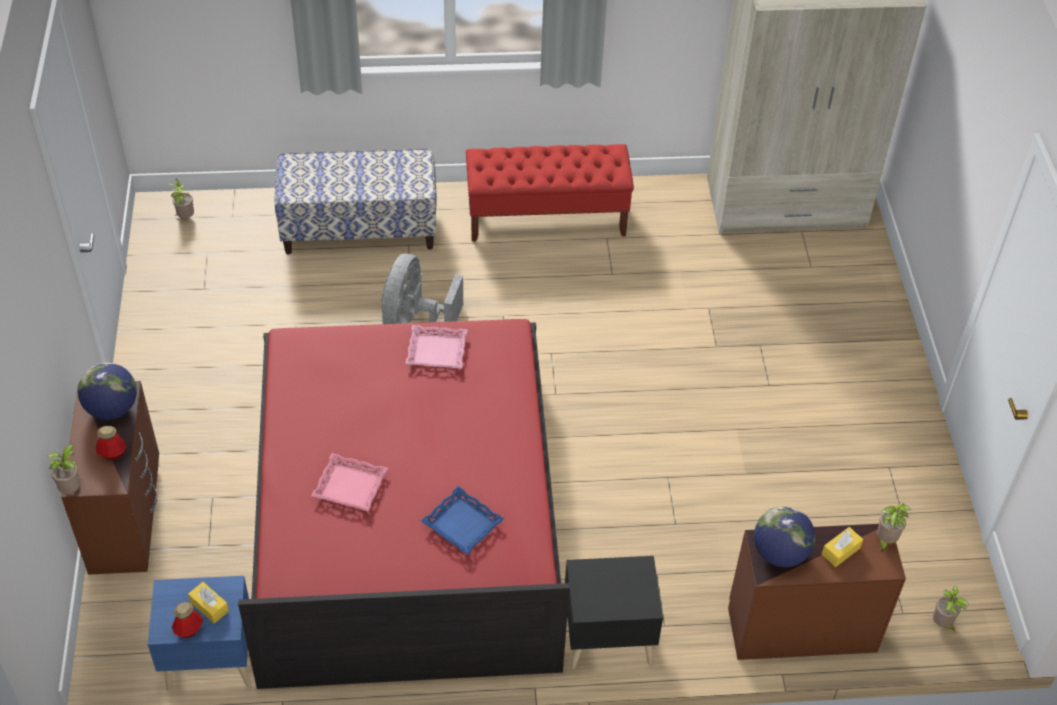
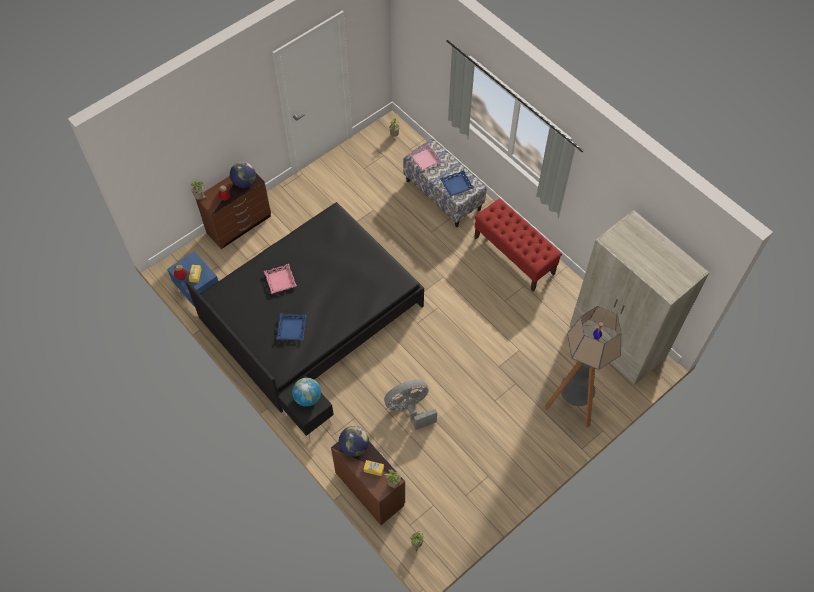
camera: 55 degrees right, 10 degrees up
(395, 177) = (457, 185): none -> blue tray
(407, 516) = (311, 312): red bed -> black bed
(414, 321) = (411, 248): grey fan -> grey fan (410, 409)
(436, 351) = (370, 263): pink tray -> pink tray (425, 159)
(613, 581) = (307, 398): none -> globe
(846, 308) = (571, 406): none -> floor lamp

